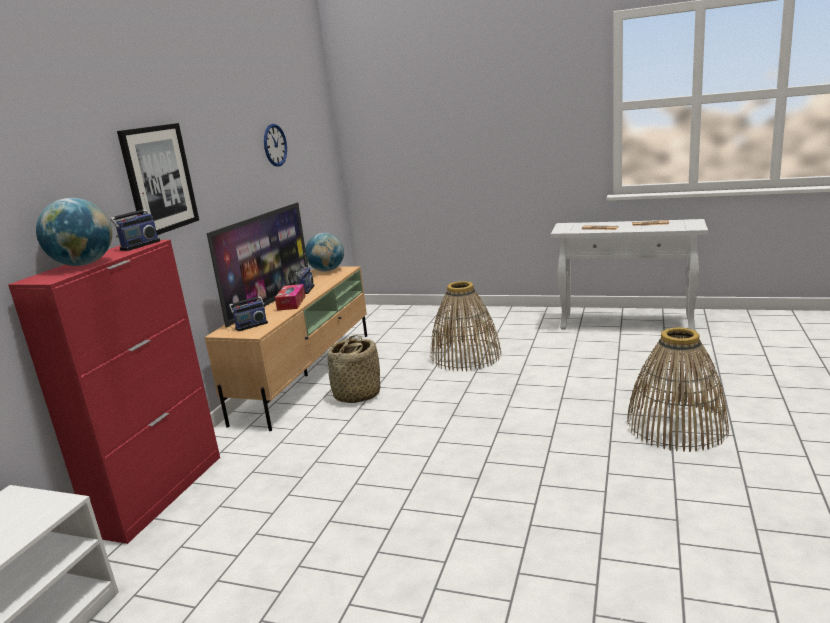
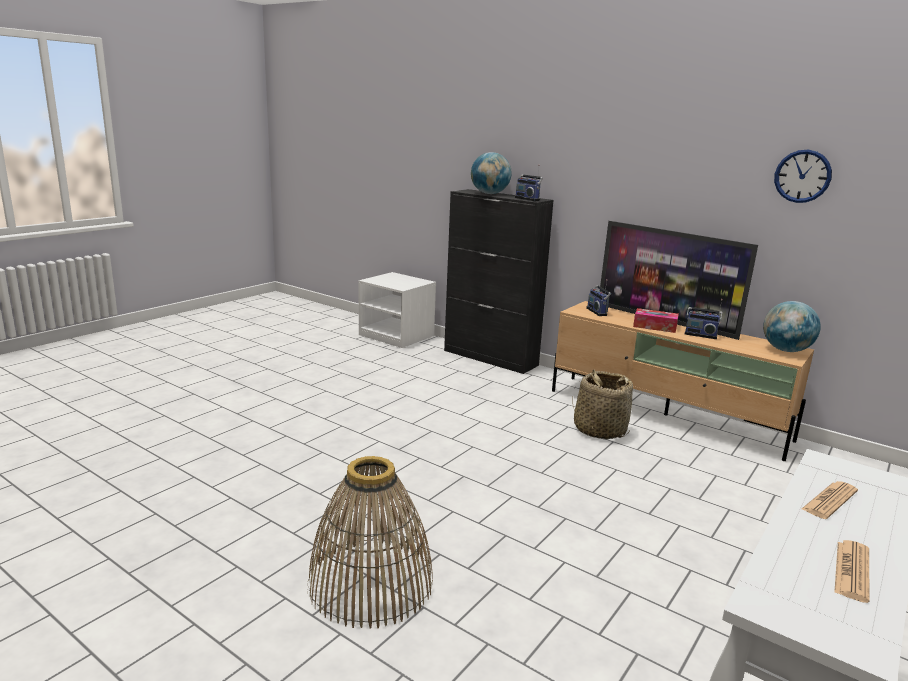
camera: 105 degrees right, 0 degrees up
(159, 179) = (598, 165): picture -> none
(161, 493) = (490, 358): red cabinet -> black cabinet
(465, 356) = (677, 509): basket -> none

